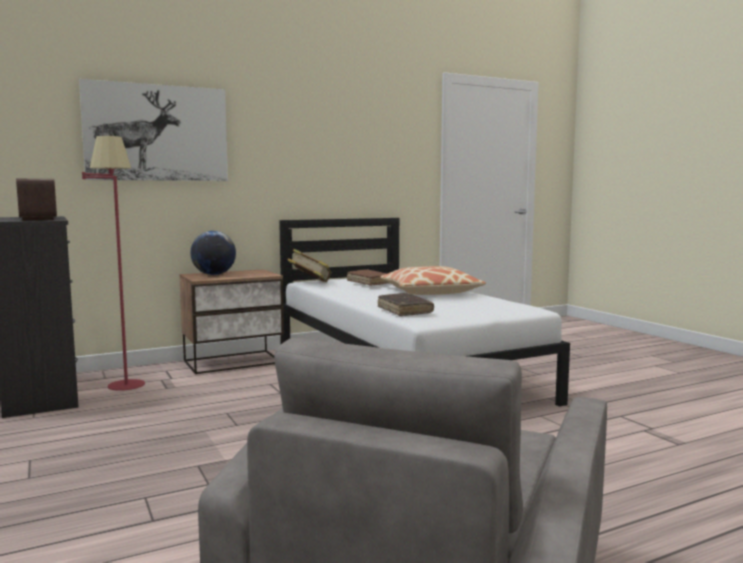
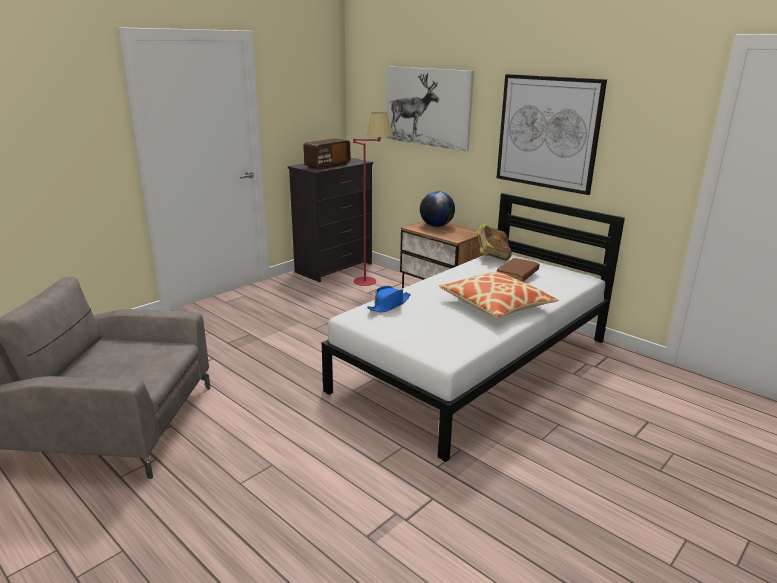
camera: 70 degrees right, 15 degrees up
(318, 152) = (547, 133): none -> picture
(404, 311) = (389, 305): brown book -> blue hat

